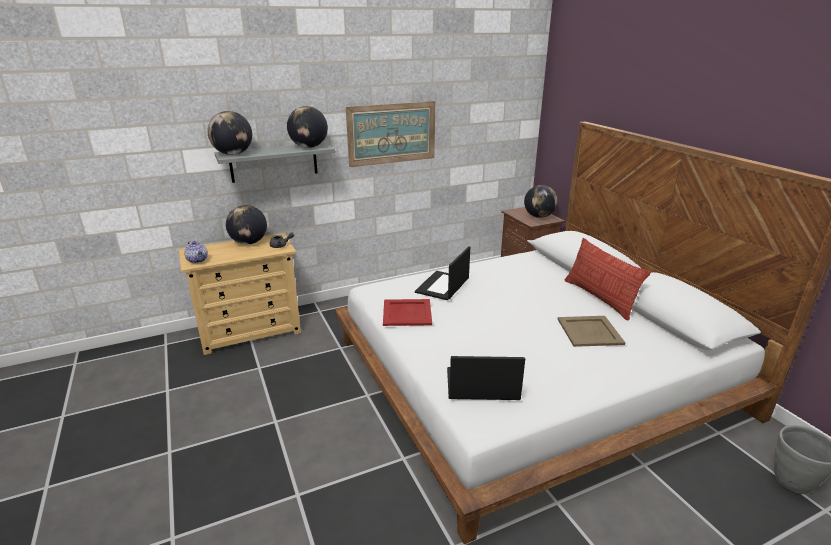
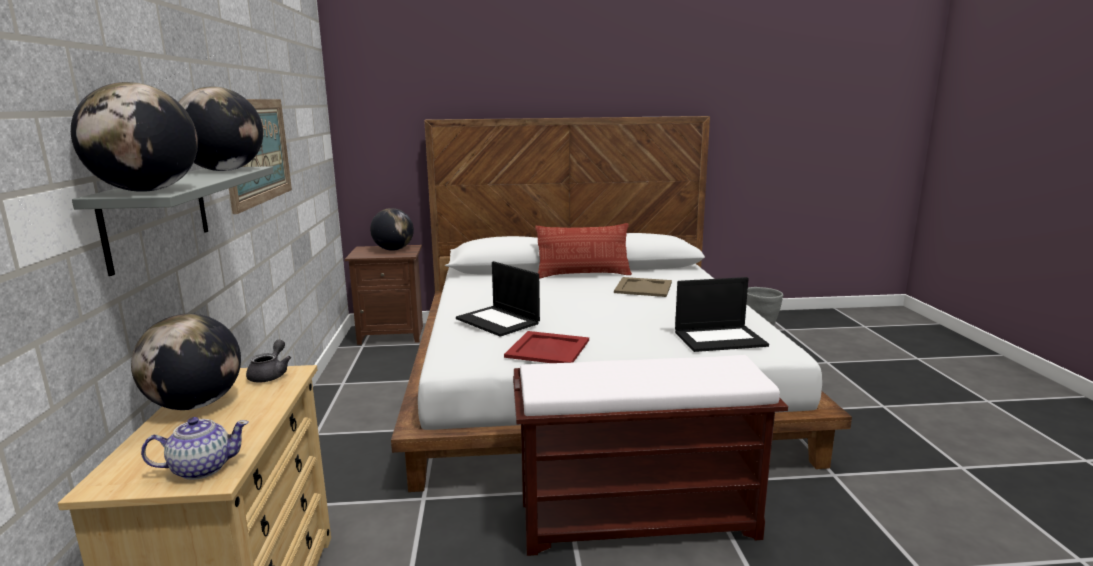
camera: 70 degrees left, 10 degrees down
(348, 432) = (639, 518): none -> brown bench
(481, 385) = (720, 338): laptop -> laptop turned 120 degrees counterclockwise

